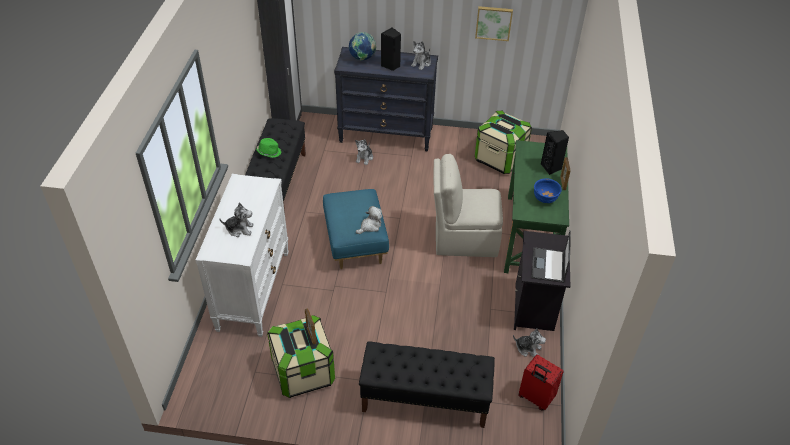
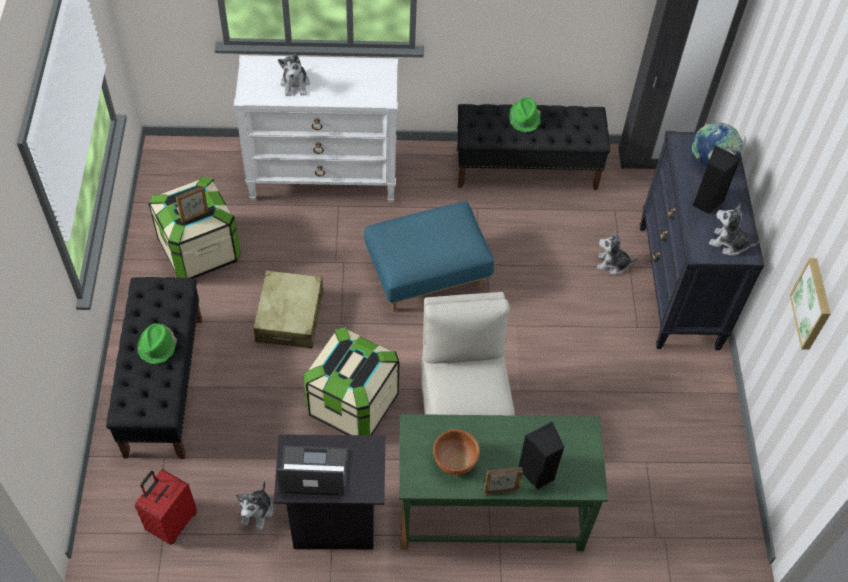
camera: 80 degrees right, 10 degrees up
(370, 226) = (406, 260): plush toy -> none
(376, 320) = (290, 316): none -> beige suitcase
(428, 363) = (158, 346): none -> green hat
(500, 159) = (671, 461): storage box -> storage box (352, 403)
(545, 199) = (454, 461): blue bowl -> brown bowl

